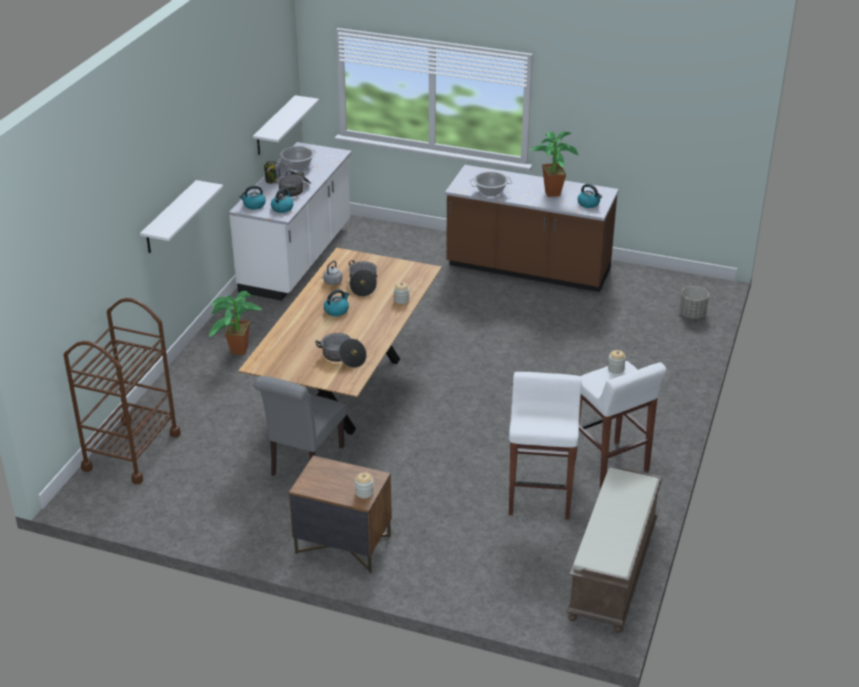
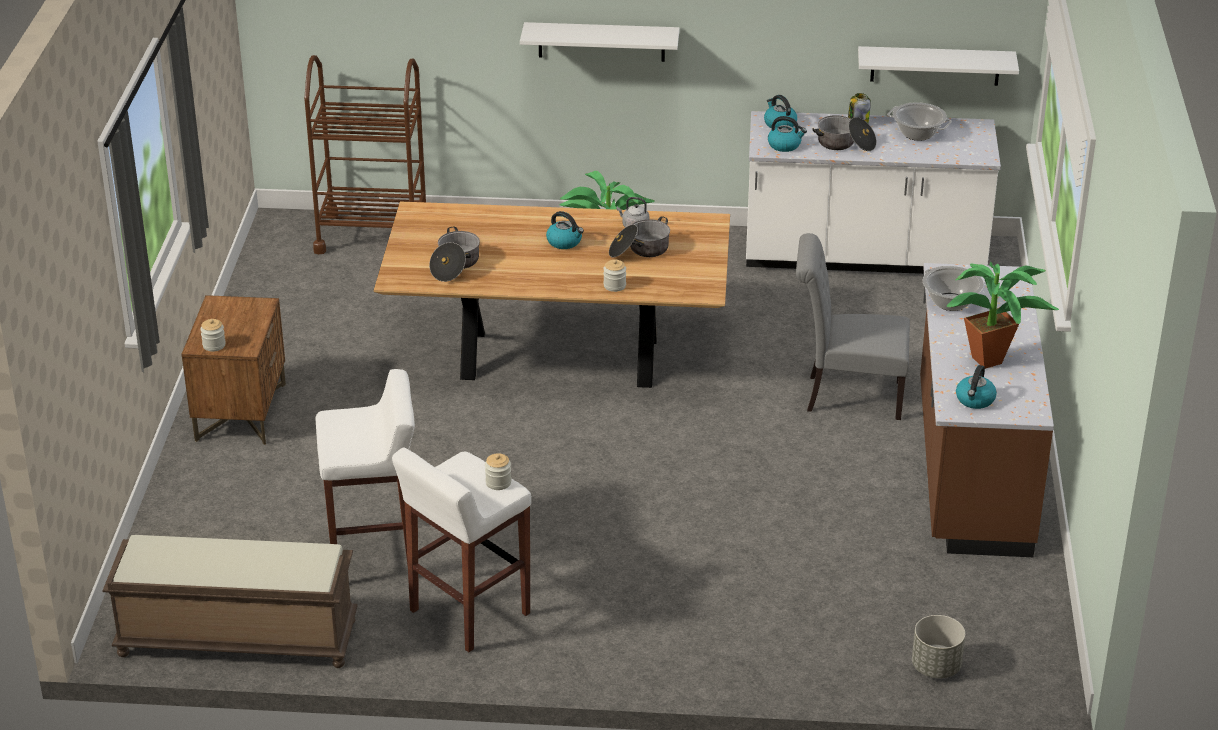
camera: 75 degrees right, 0 degrees up
(304, 463) = (388, 355): grey chair -> grey chair (847, 396)

